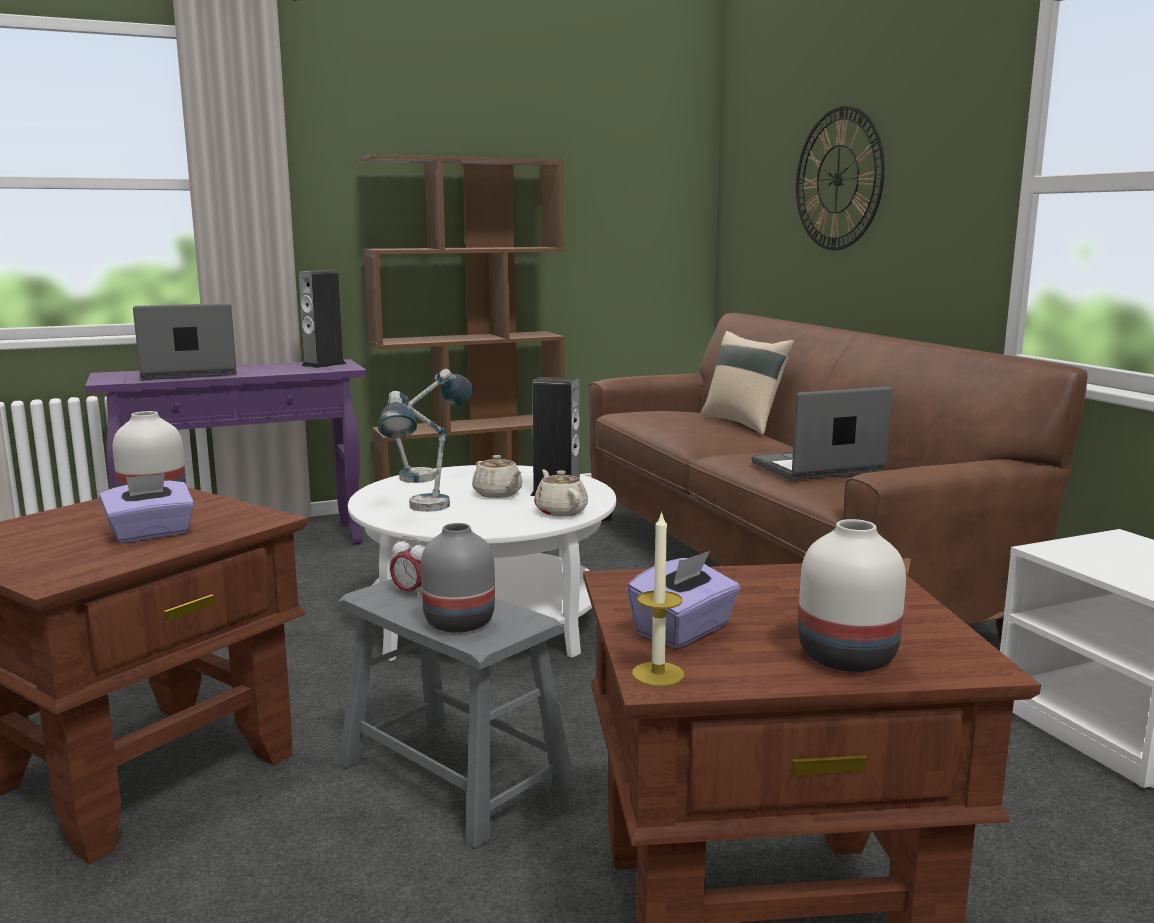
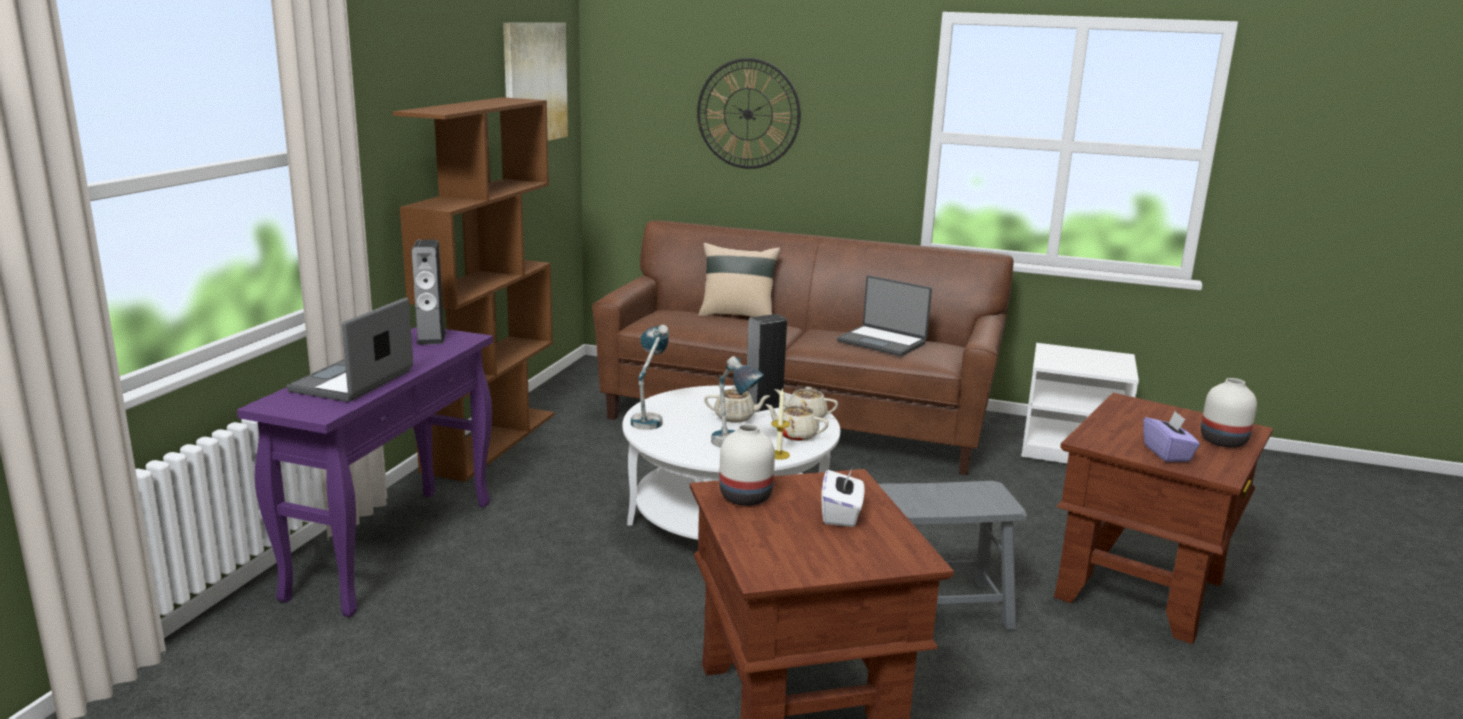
camera: 50 degrees left, 5 degrees up
(151, 534) = (841, 515): purple tissue box -> white tissue box
(411, 593) = (904, 498): alarm clock -> none
(461, 622) = (972, 501): grey vase -> none
(500, 519) = (796, 435): none -> beige teapot
(618, 154) = (534, 83): none -> picture
(658, 674) = (1214, 473): candle -> candle (778, 455)
(818, 468) = (882, 342): laptop -> laptop turned 75 degrees counterclockwise

